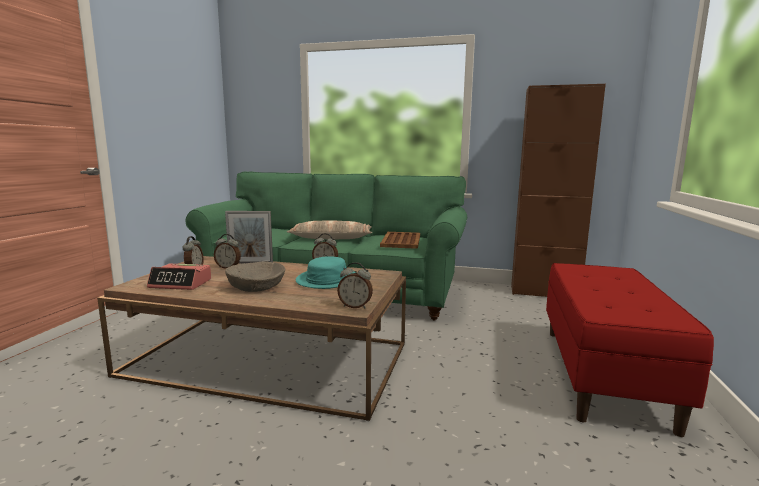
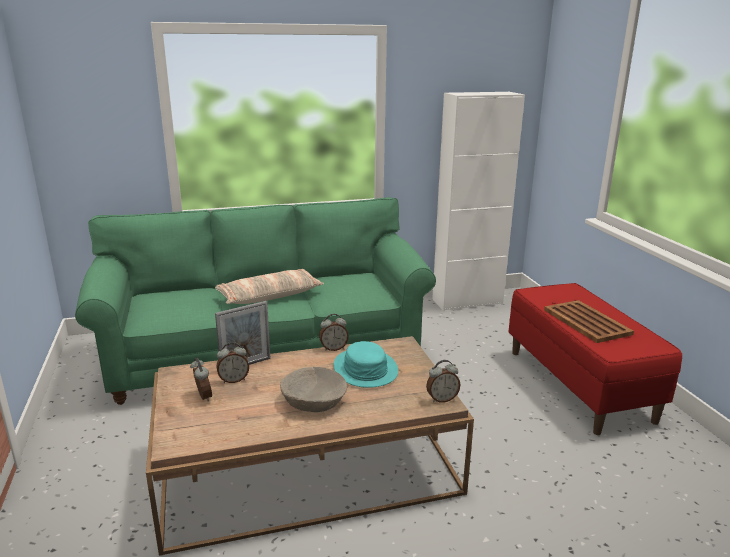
camera: 30 degrees left, 10 degrees up
(181, 284) = (227, 422): alarm clock -> none
(401, 241) = (357, 287): brown tray -> brown tray (587, 322)
(544, 293) = (467, 301): brown cabinet -> white cabinet

